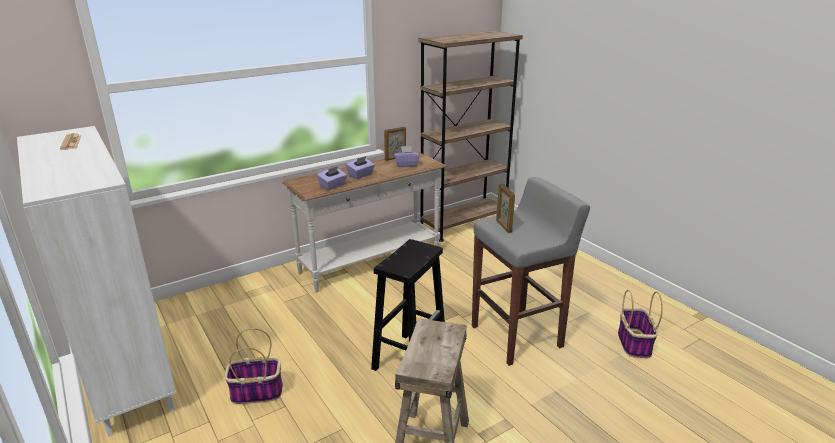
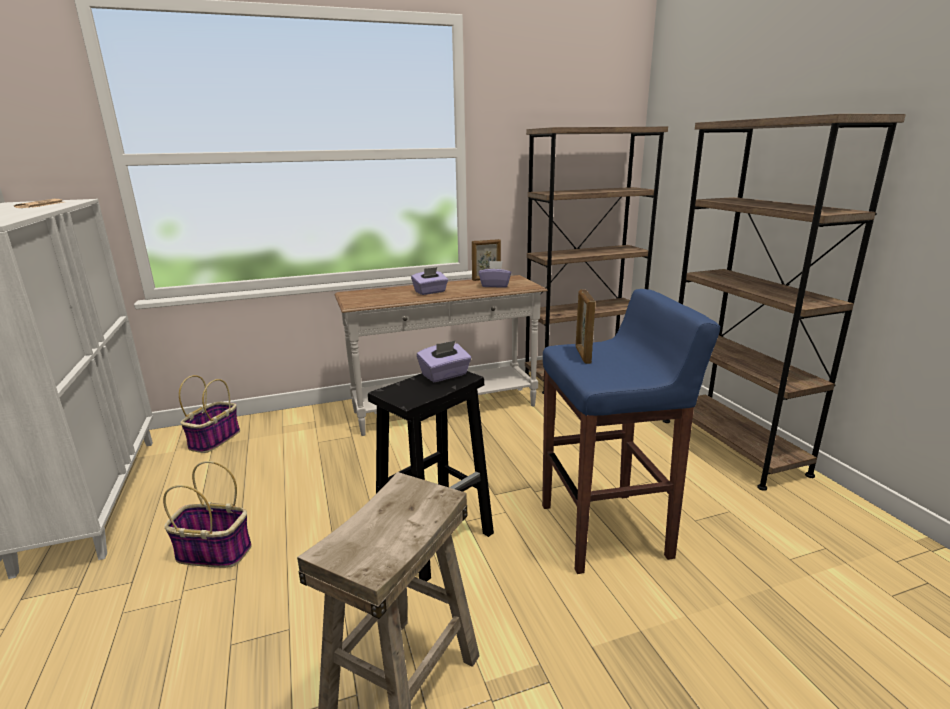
camera: 15 degrees right, 5 degrees down
(333, 186) = (387, 300): purple tissue box -> purple tissue box (445, 375)
(518, 336) = (606, 531): grey stool -> blue stool
(580, 267) = (731, 446): none -> brown bookcase
(633, 343) = (799, 571): basket -> basket (215, 439)

